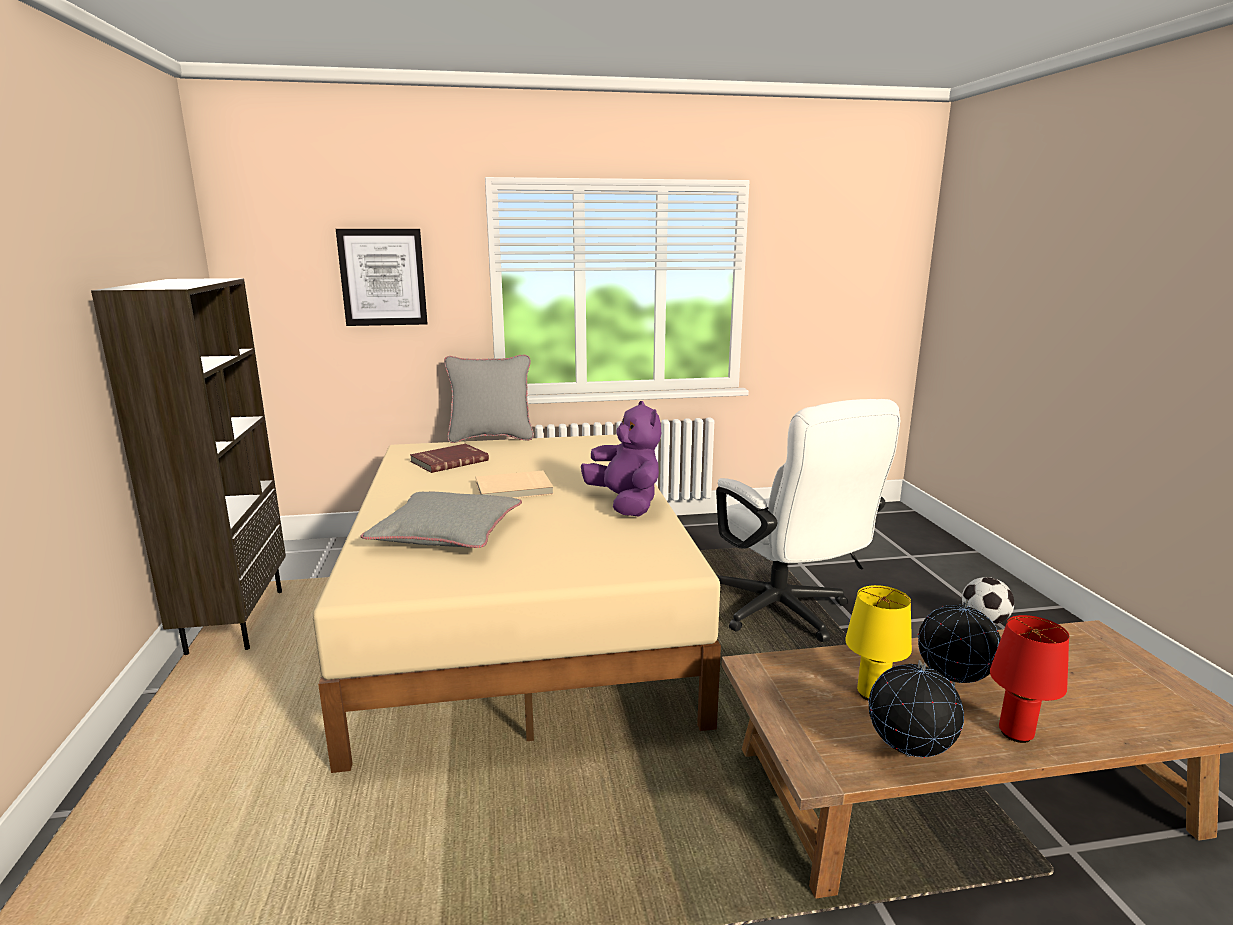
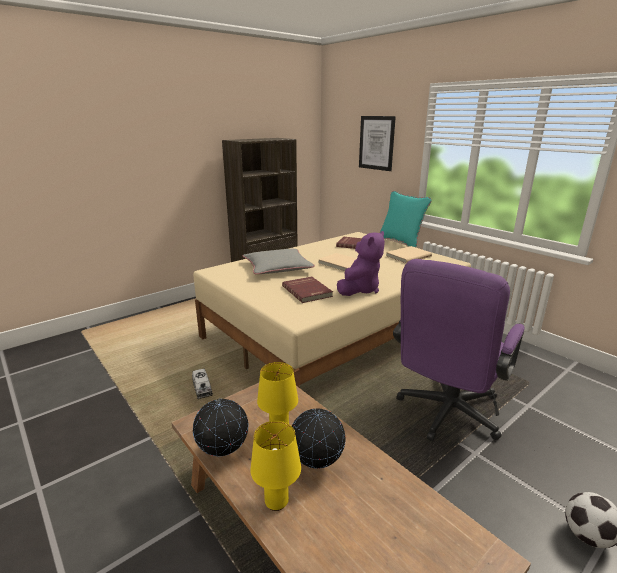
camera: 60 degrees right, 5 degrees up
(491, 438) = (401, 242): grey pillow -> turquoise pillow
(542, 818) = (202, 389): none -> toy truck
(550, 450) = (407, 256): none -> beige book
(585, 535) = (307, 291): none -> red book
(786, 614) = (445, 415): white office chair -> purple office chair
(1015, 733) = (277, 502): red table lamp -> yellow table lamp

